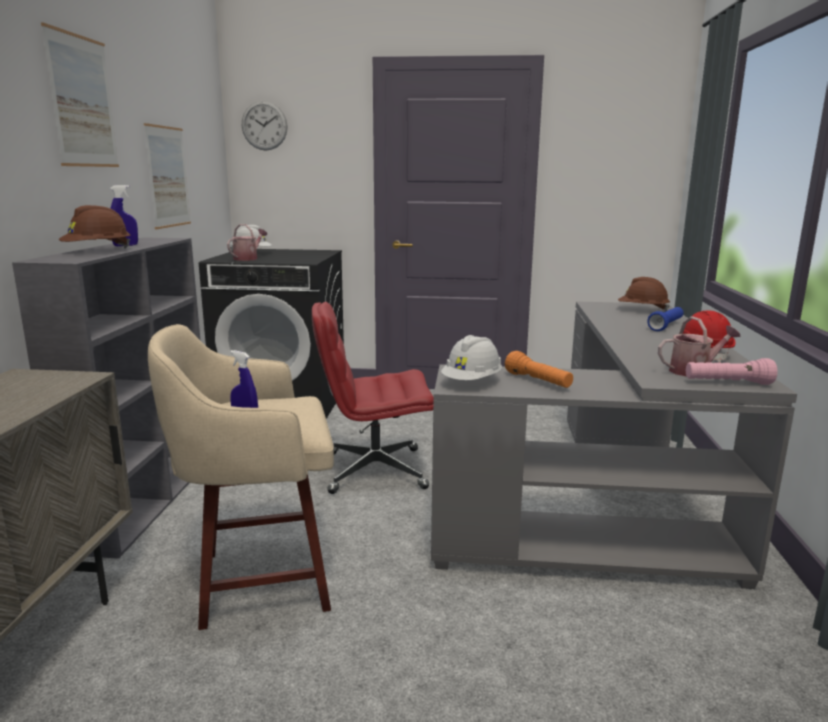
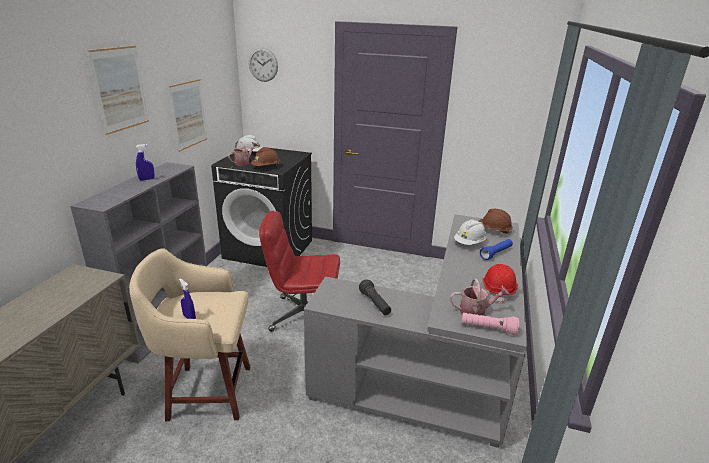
camera: 10 degrees right, 10 degrees up
(97, 251) = (125, 189): brown hard hat -> brown hard hat (266, 167)
(472, 382) = (333, 299): white hard hat -> white hard hat (469, 243)
(538, 382) = (375, 304): orange flashlight -> black flashlight

